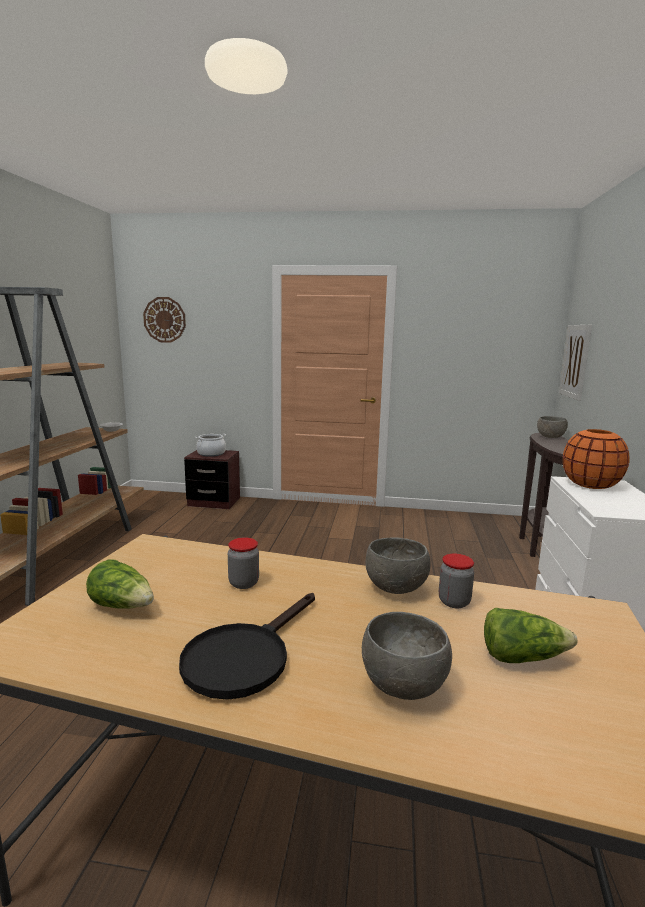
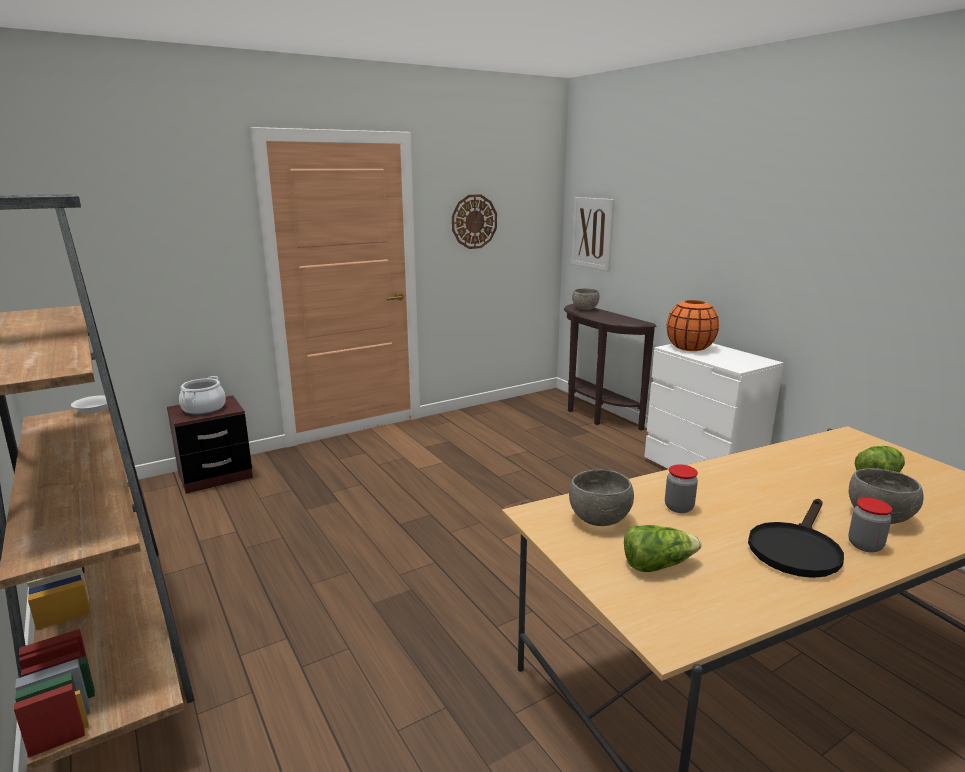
camera: 40 degrees left, 5 degrees up
(164, 320) = (73, 214): wall clock -> wall clock (474, 221)
(244, 656) = (795, 548): black frying pan -> black frying pan turned 45 degrees clockwise
(396, 588) = (755, 467): grey bowl -> grey bowl (599, 519)
(454, 602) = (795, 461): jar -> jar (865, 545)

